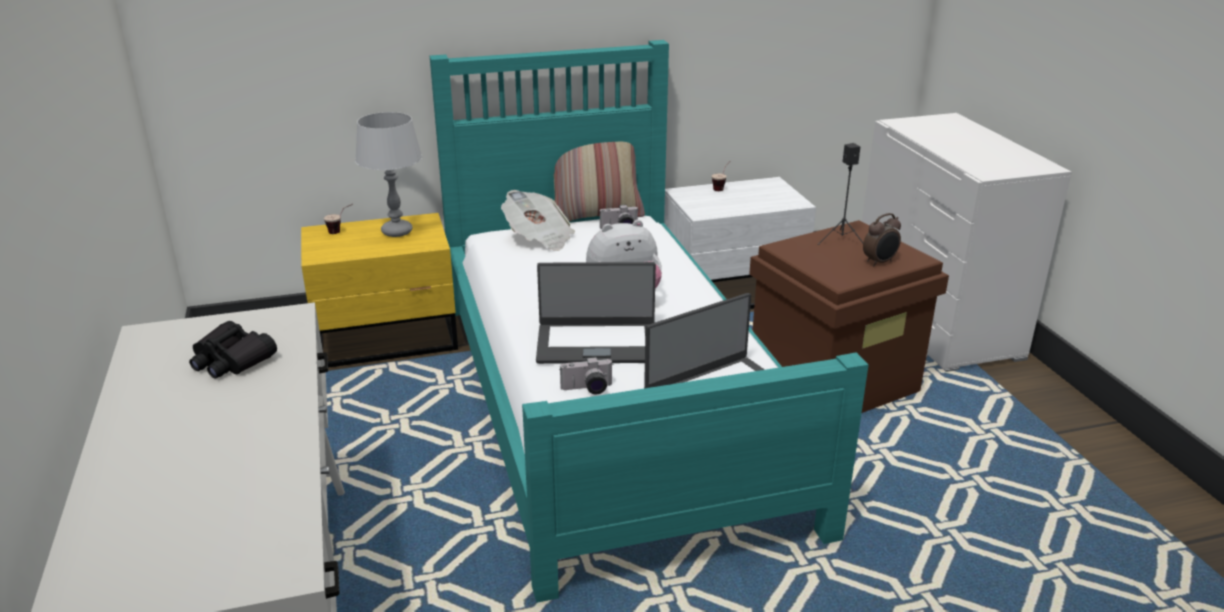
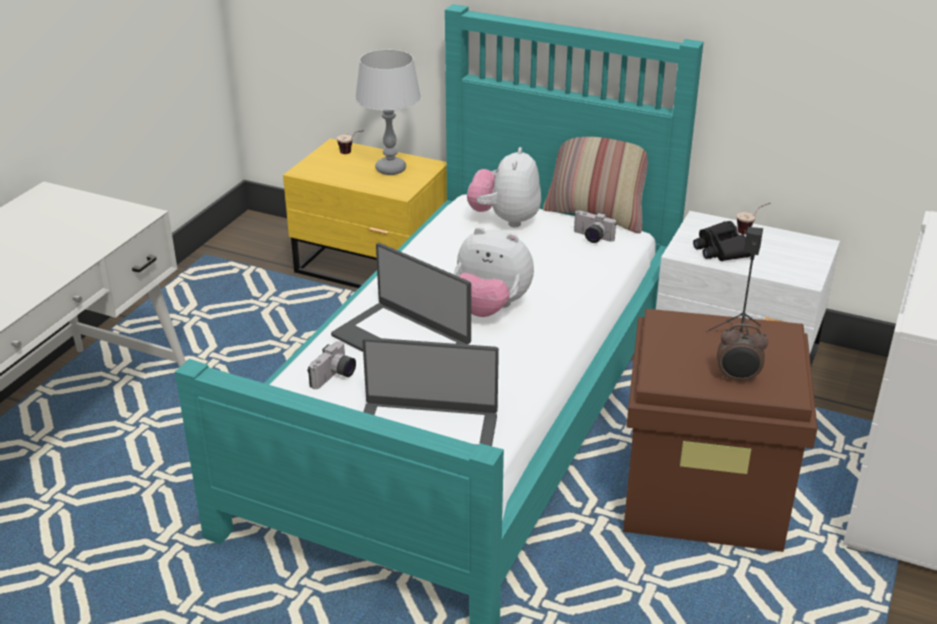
camera: 40 degrees right, 5 degrees up
(231, 360) = (58, 235): black binoculars -> black binoculars (721, 250)
(539, 238) = (505, 219): newspaper -> plush toy
(587, 389) = (335, 377): camera -> camera turned 90 degrees counterclockwise

